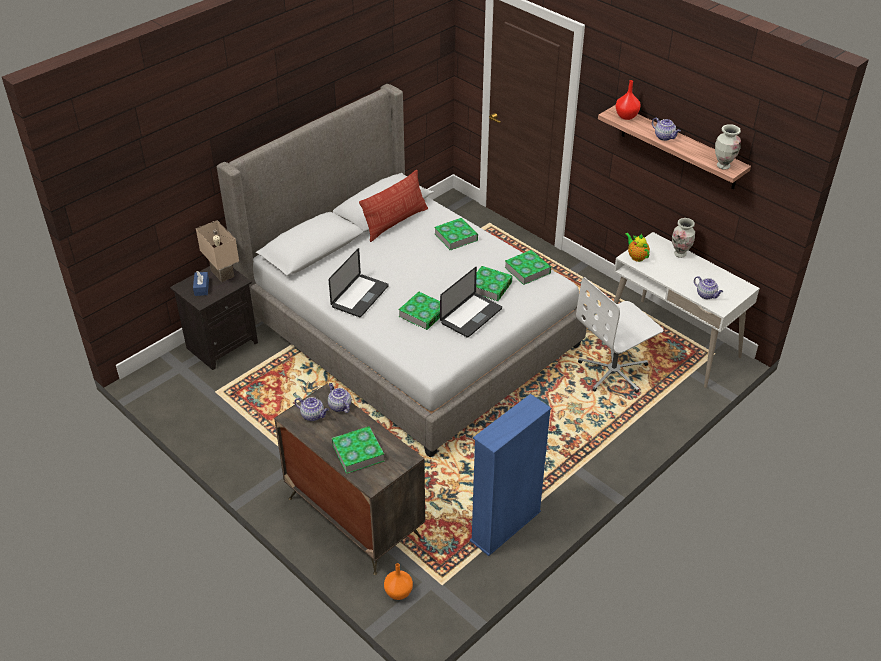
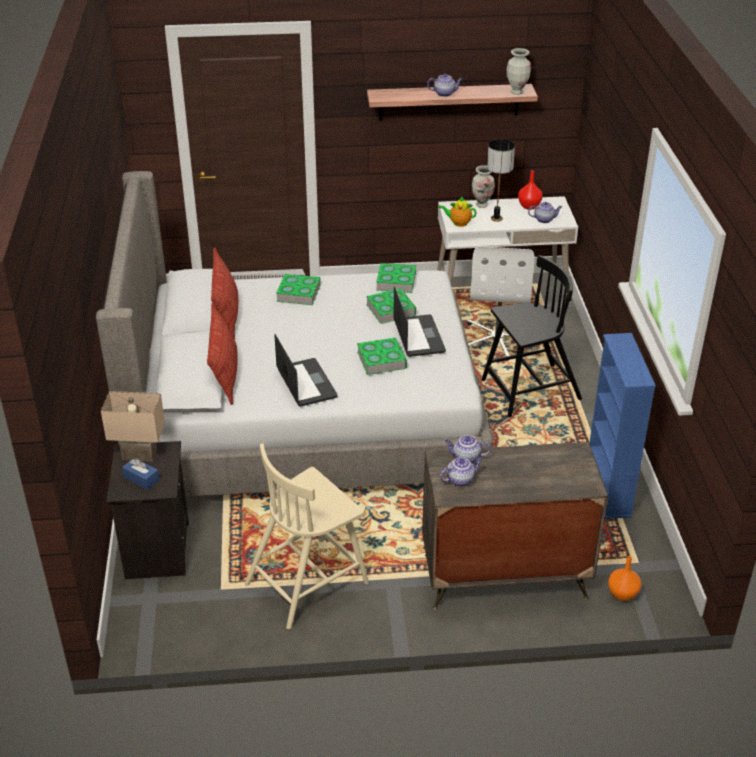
camera: 50 degrees left, 5 degrees down
(257, 425) = (308, 581): none -> beige chair
(332, 259) = (225, 374): none -> pillow
(358, 453) = (541, 476): book -> none
(572, 422) = (529, 390): none -> black chair
(626, 116) = (391, 94): red vase -> red vase (529, 206)
(671, 271) = (496, 218): none -> table lamp

